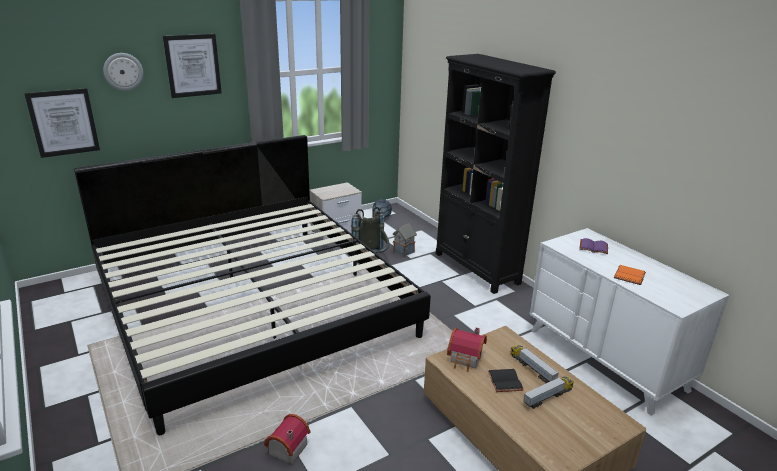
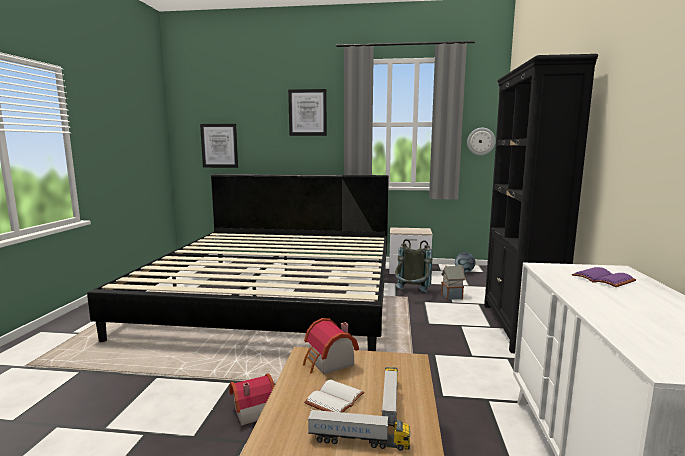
camera: 40 degrees right, 15 degrees down
(123, 71) = (259, 113): wall clock -> wall clock (481, 141)
(285, 449) = (138, 387): toy house -> toy house (251, 411)
(506, 381) = (335, 400): black book -> white book
(630, 276) = (620, 313): orange book -> none

